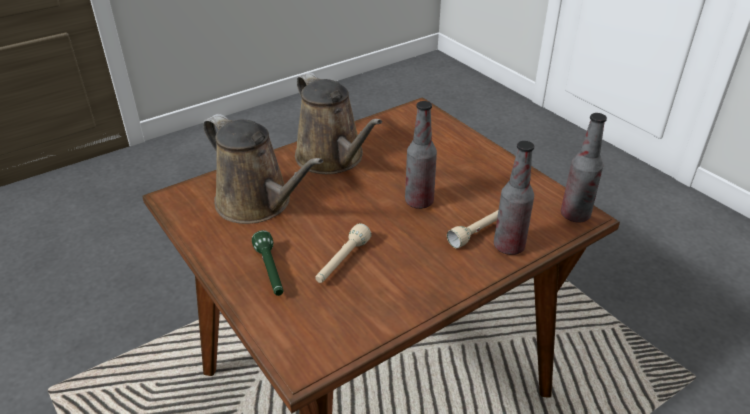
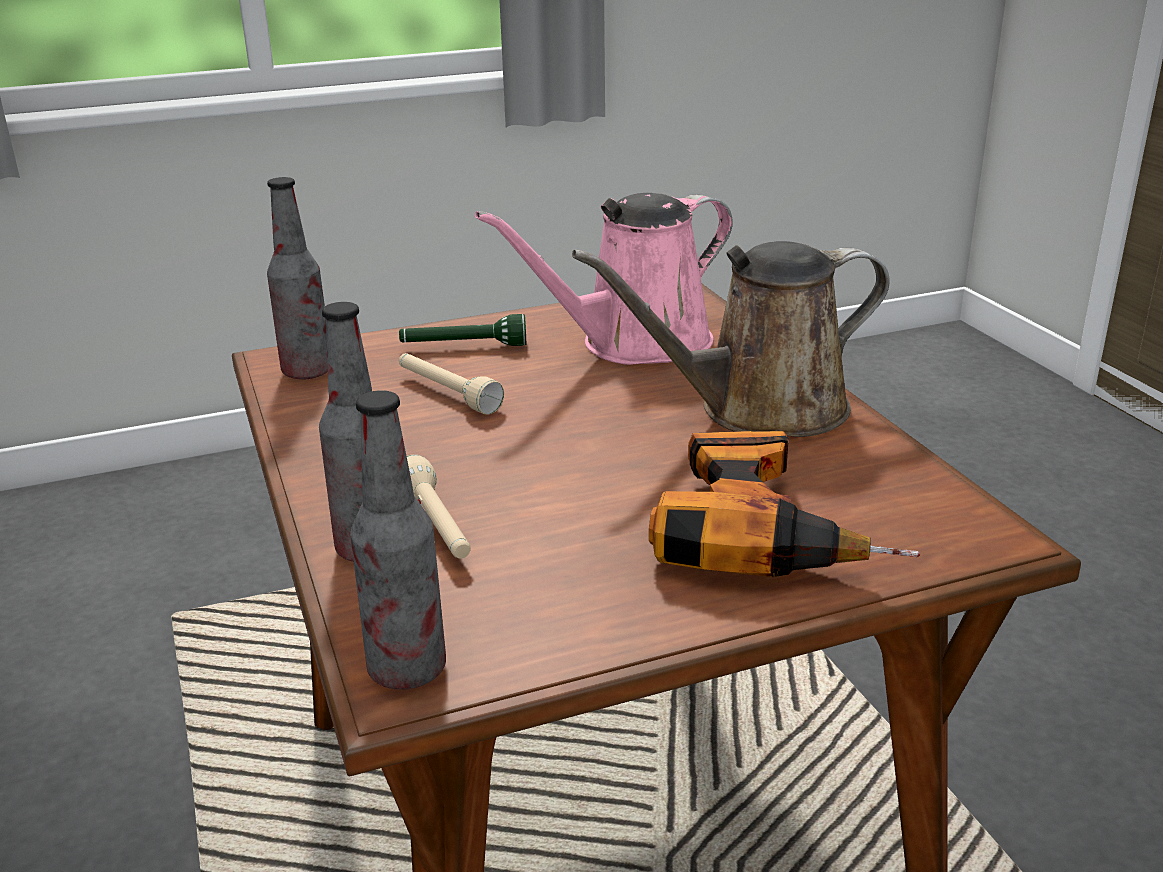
camera: 105 degrees right, 10 degrees down
(258, 203) = (635, 344): brown watering can -> pink watering can
(419, 202) = (570, 477): bottle -> bottle (307, 372)
(438, 150) = (765, 529): none -> power drill

